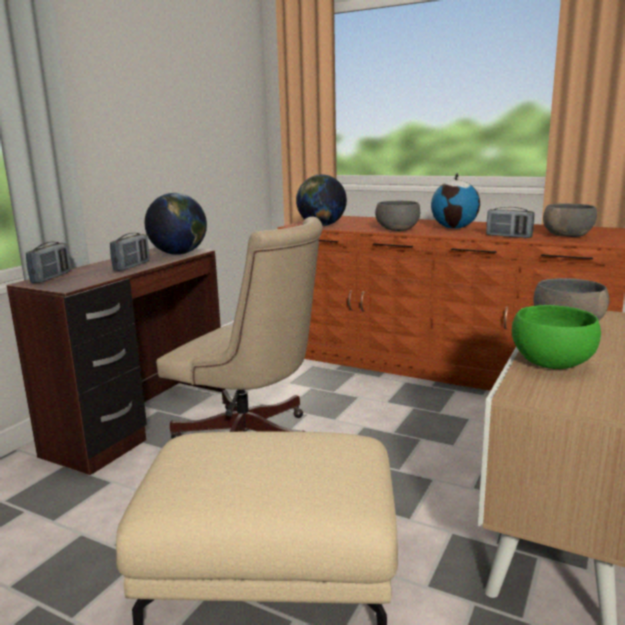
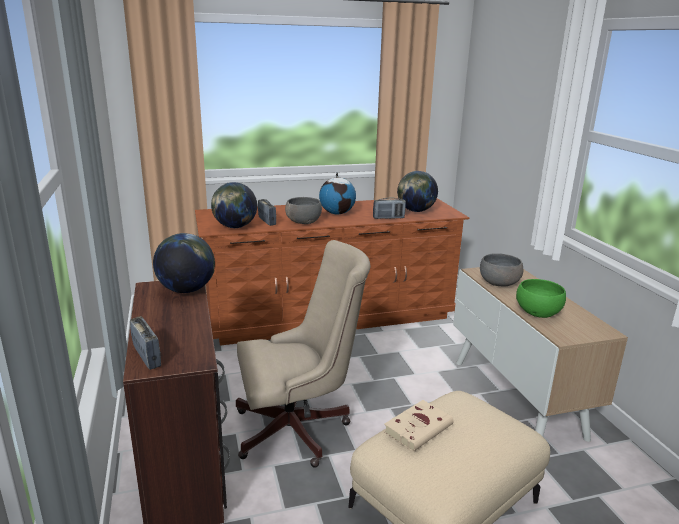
camera: 45 degrees left, 5 degrees up
(132, 266) = (186, 318): radio -> radio (267, 221)
(238, 439) = (419, 428): none -> beige book
(567, 235) = (415, 211): grey bowl -> globe

